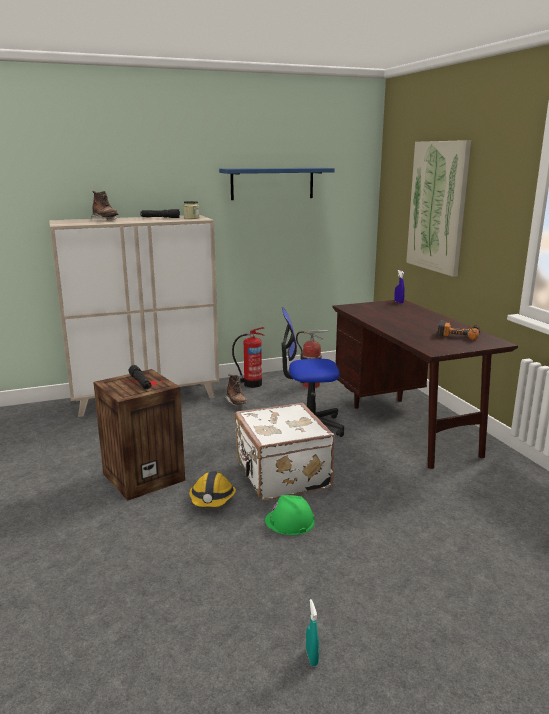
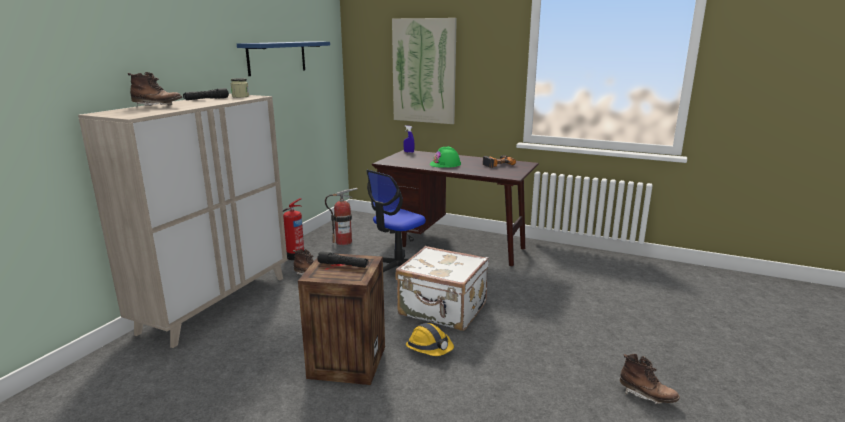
camera: 45 degrees left, 0 degrees up
(289, 521) = (501, 334): green hard hat -> green hard hat (445, 164)
(311, 657) = (646, 396): turquoise spray bottle -> brown boot

